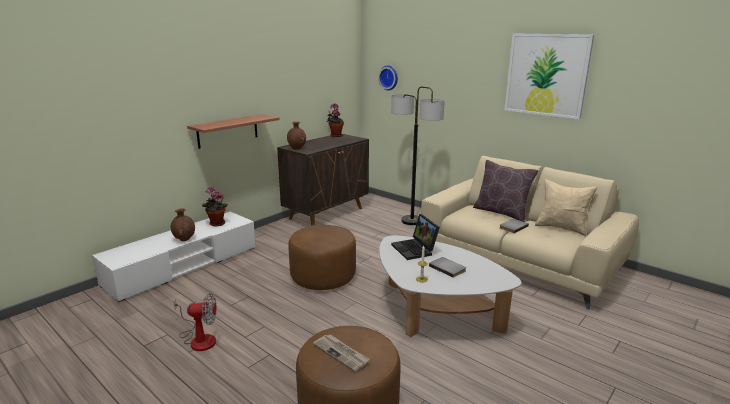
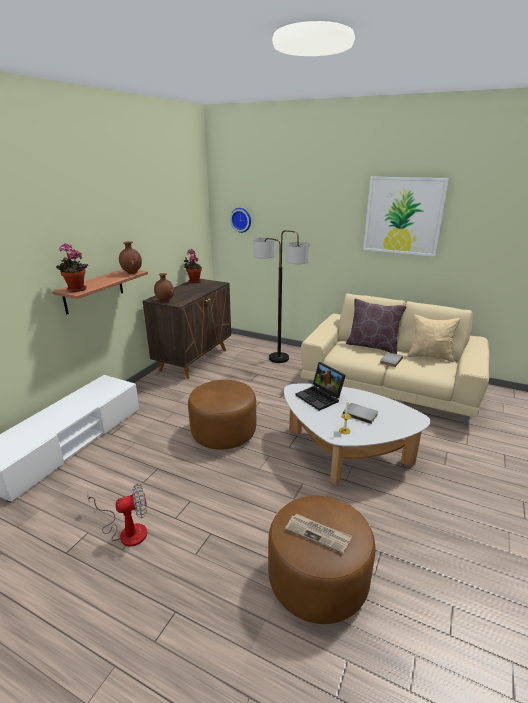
camera: 15 degrees left, 5 degrees up
(184, 239) = (69, 417): brown vase -> brown vase (132, 273)
(216, 224) = (96, 392): potted plant -> potted plant (75, 290)

